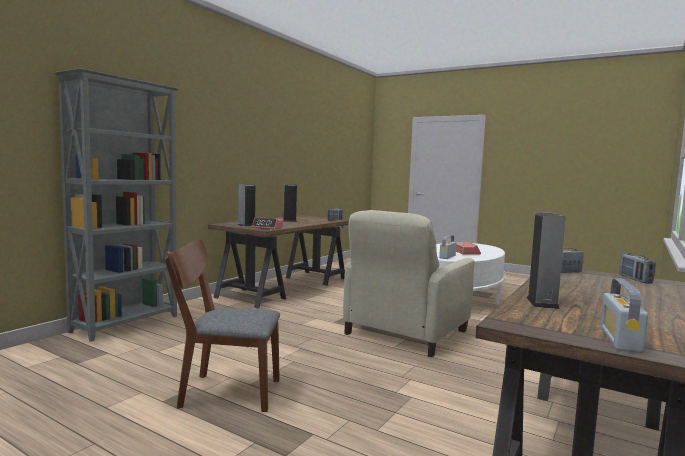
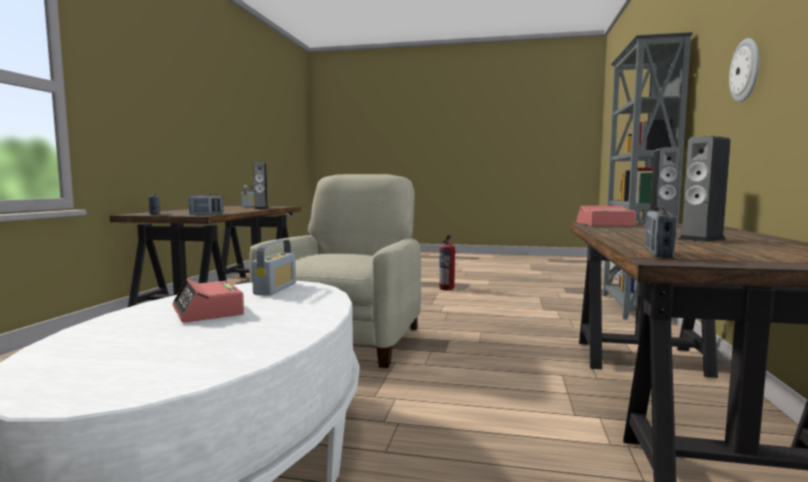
camera: 160 degrees right, 0 degrees up
(218, 144) = (745, 70): none -> wall clock
(223, 392) = (447, 288): brown chair -> fire extinguisher

